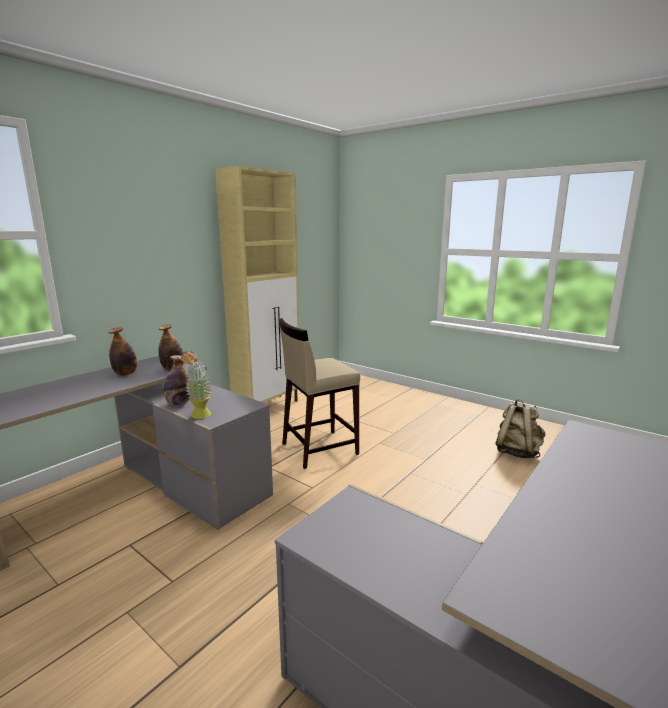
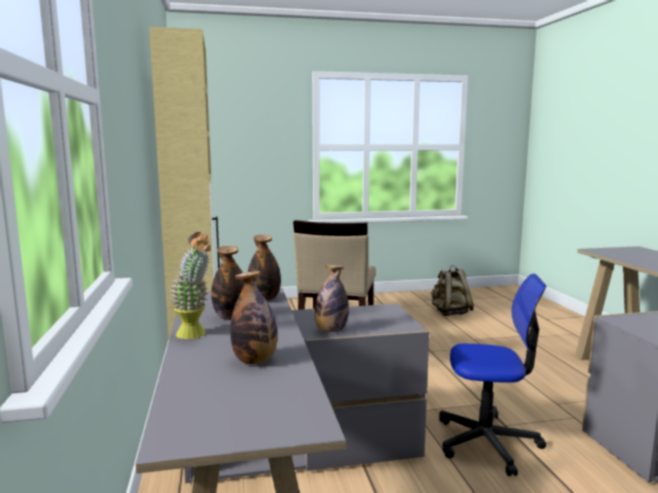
camera: 50 degrees left, 5 degrees down
(49, 397) = (255, 361): none -> bottle
(199, 417) = (388, 329): potted plant -> potted plant (195, 335)
(272, 553) = (487, 442): none -> office chair

